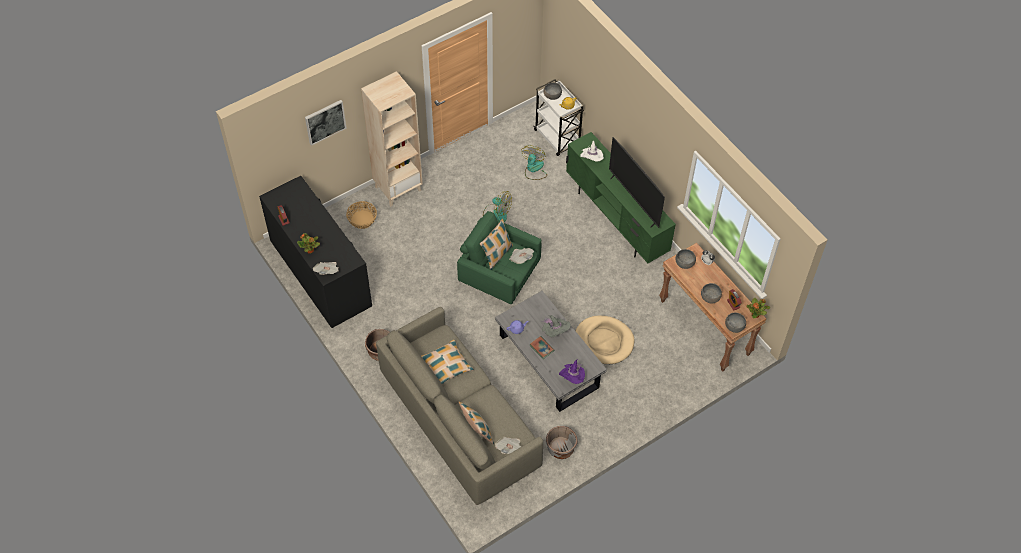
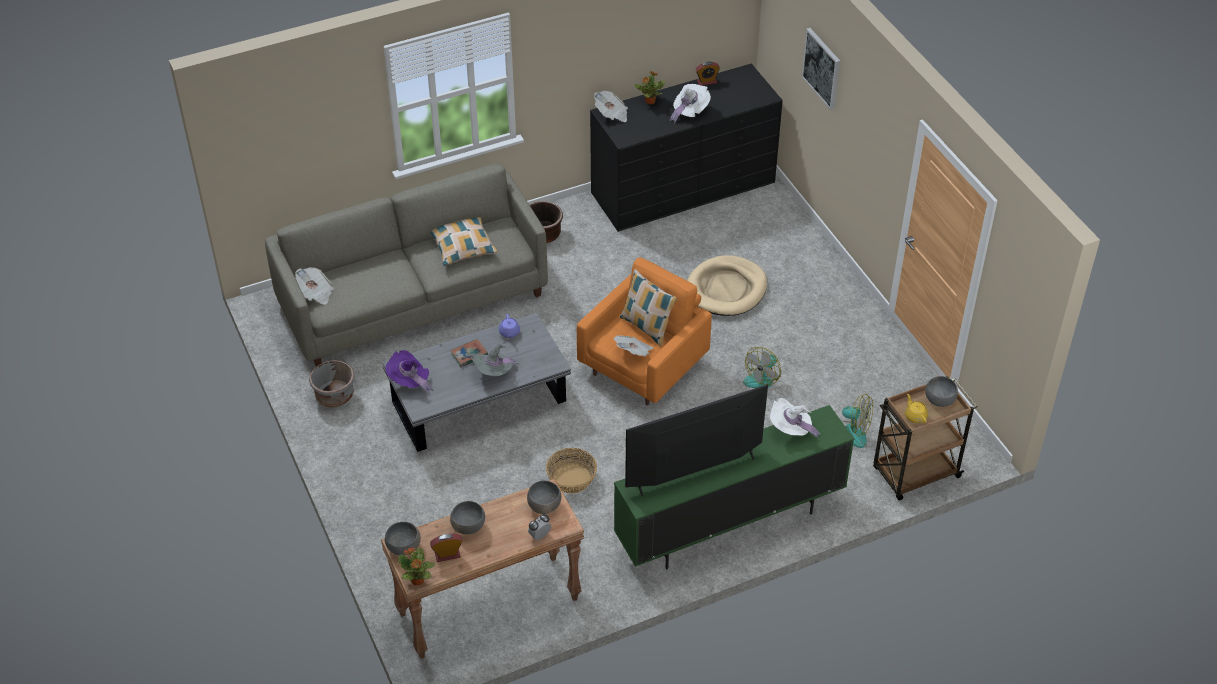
camera: 100 degrees right, 10 degrees down
(319, 226) = (689, 111): none -> white hat
(362, 219) = (769, 233): basket -> basket (571, 479)
(398, 188) = (823, 273): beige bookcase -> none
(476, 431) = (352, 265): pillow -> none
(499, 275) = (644, 366): green armchair -> orange armchair
(557, 138) = (914, 473): white cart -> brown cart
(604, 341) = (496, 472): beige dog bed -> beige dog bed (726, 289)

